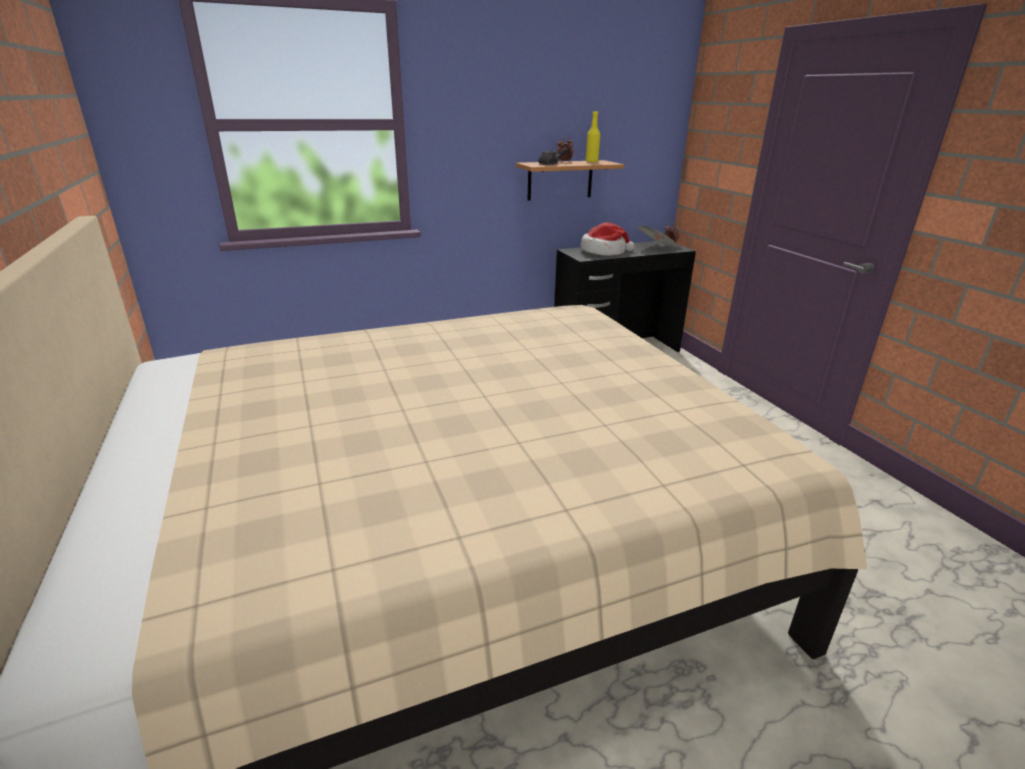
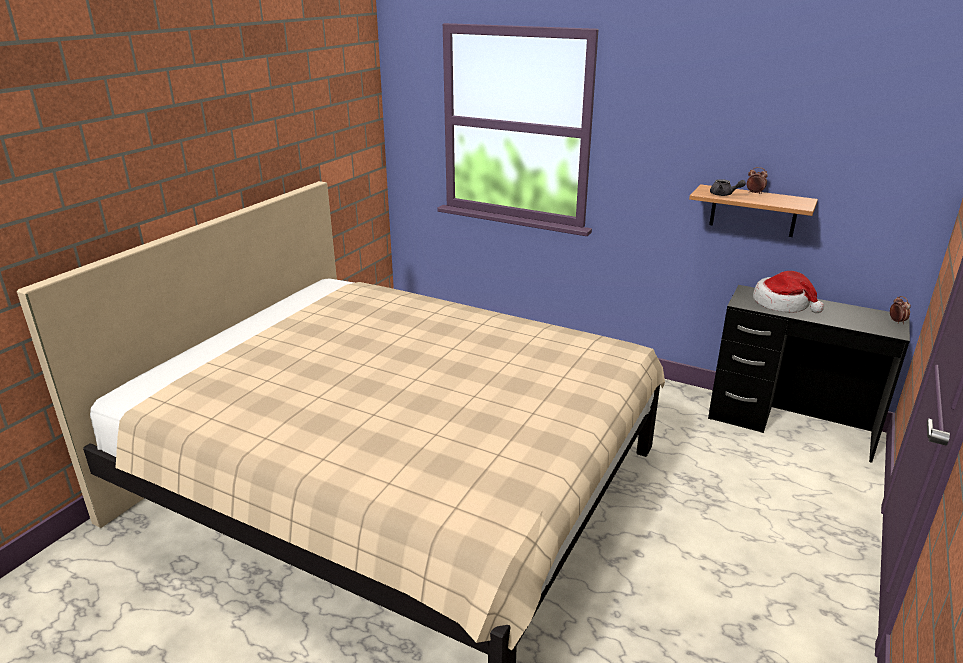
camera: 50 degrees right, 0 degrees up
(591, 161) = (787, 199): yellow bottle -> none
(657, 249) = (860, 321): newspaper -> none

